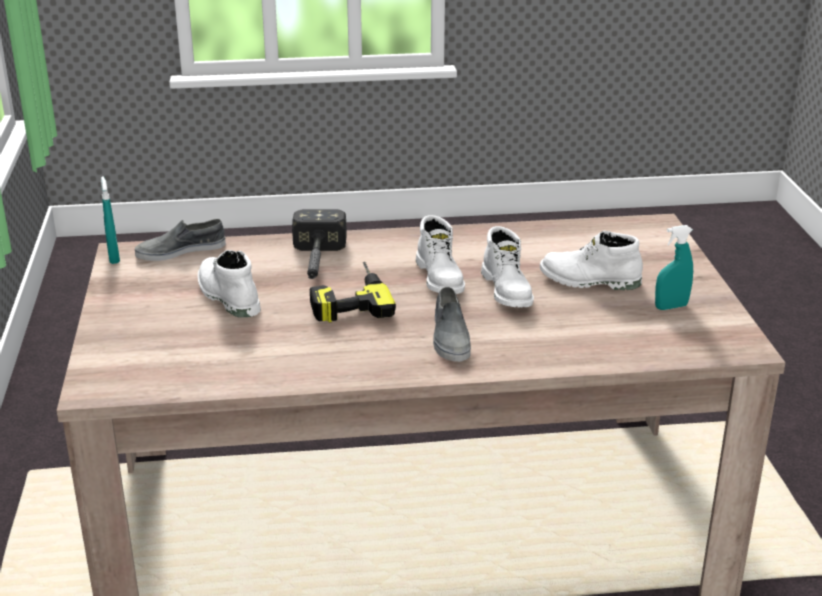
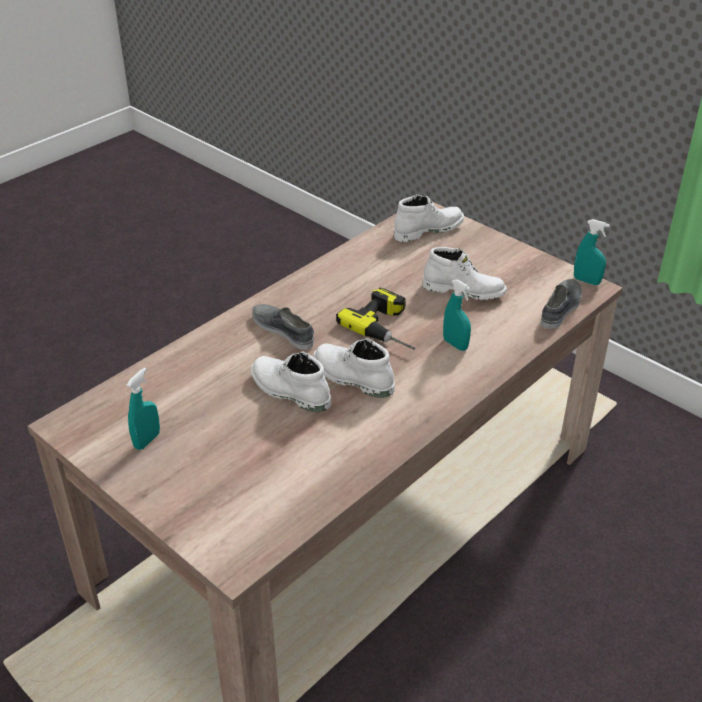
camera: 140 degrees right, 10 degrees up
(317, 264) = (455, 344): hammer -> turquoise spray bottle
(589, 281) = (236, 436): white boot -> white boot (428, 229)

